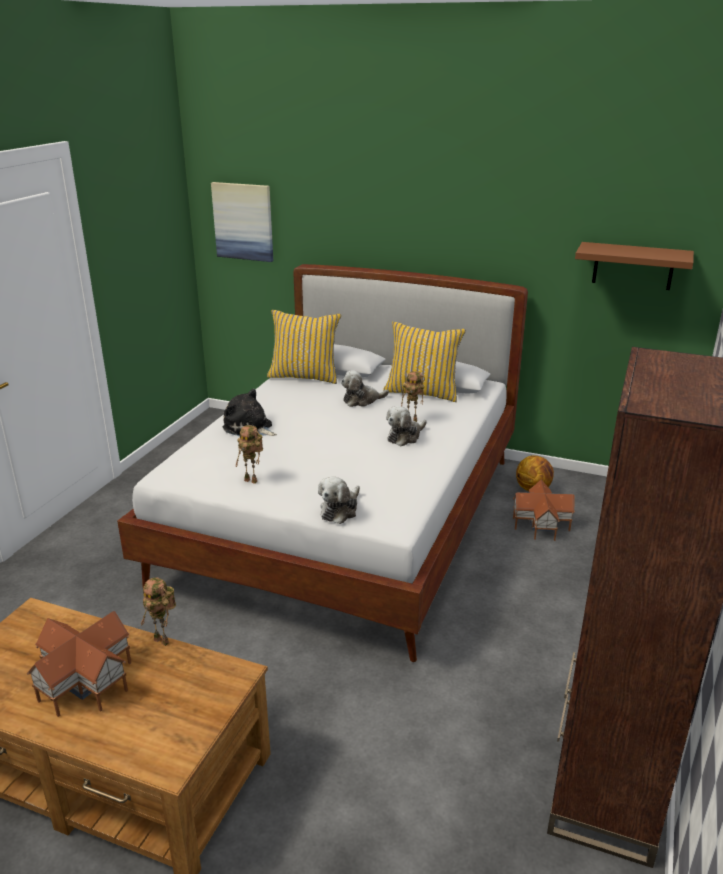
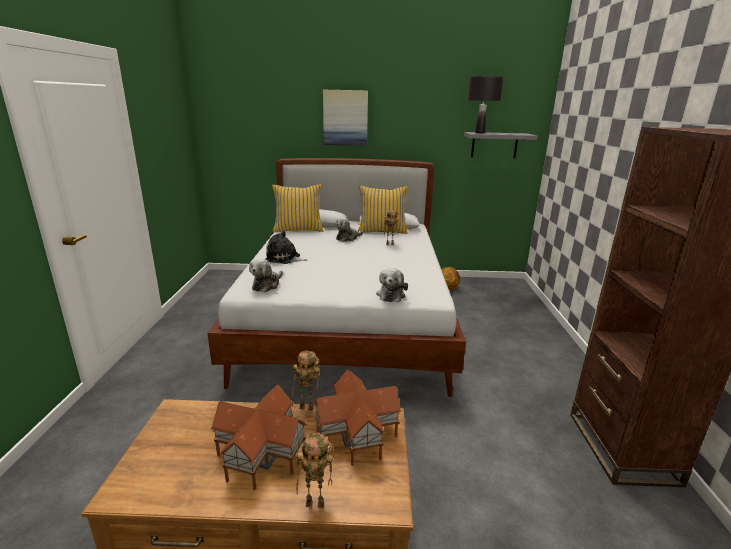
camera: 20 degrees left, 5 degrees down
(243, 221) = (234, 132): picture -> picture (345, 118)
(252, 480) = (313, 286): toy robot -> toy robot (316, 502)
(405, 437) = (394, 252): plush toy -> plush toy (267, 285)
(541, 525) = (466, 306): toy house -> toy house (358, 434)
(600, 248) = (479, 133): none -> black table lamp
(633, 266) = (494, 145): brown shelf -> grey shelf

